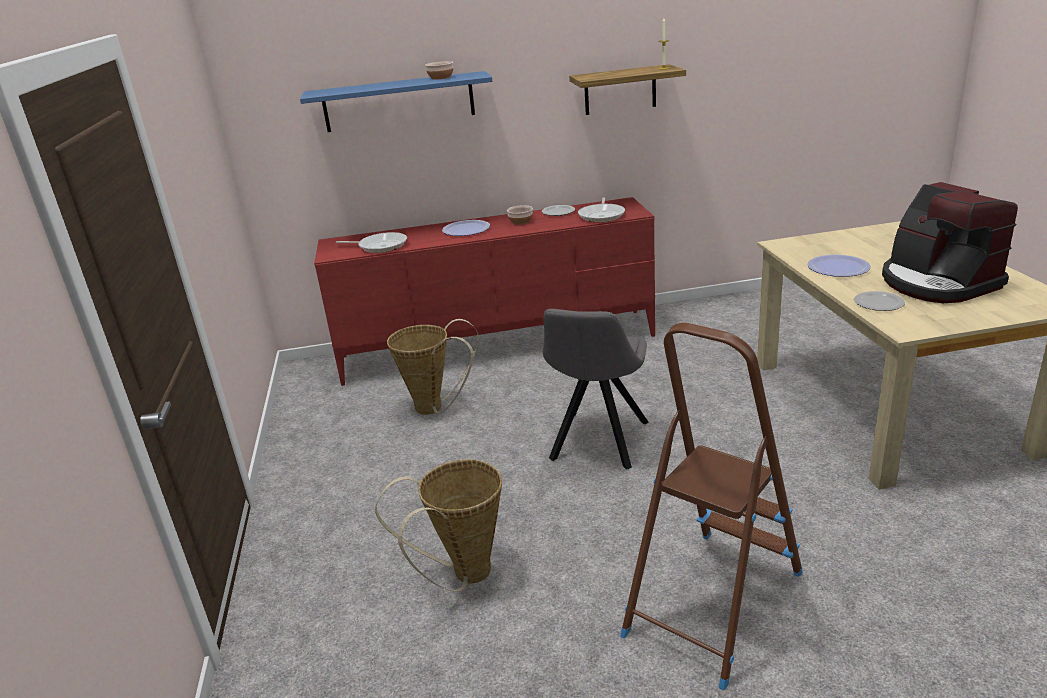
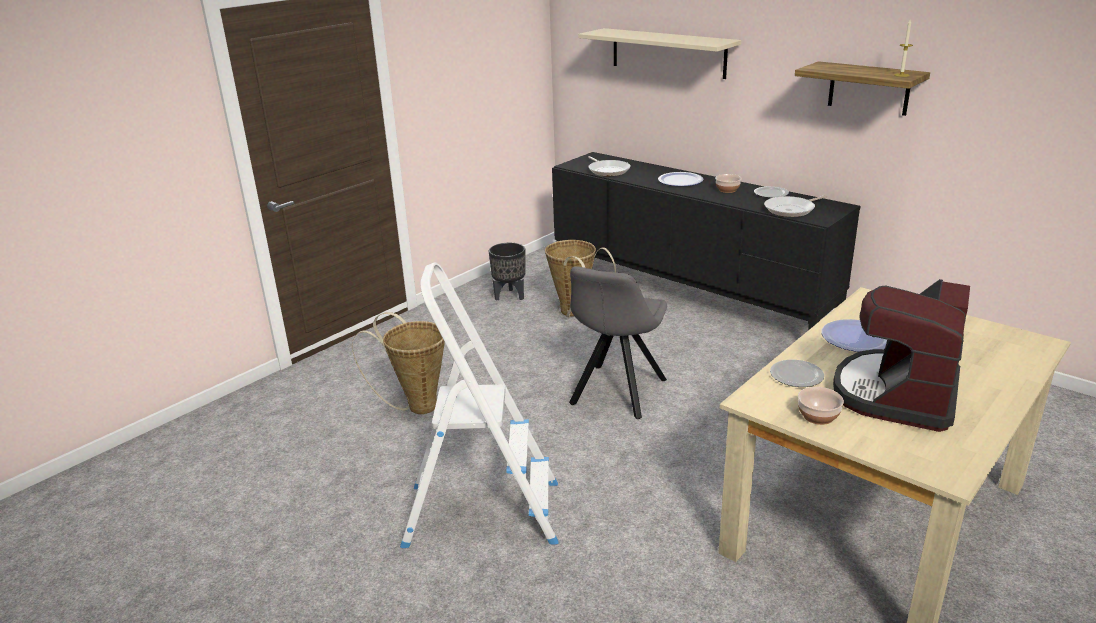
camera: 50 degrees right, 0 degrees up
(339, 430) = (509, 296): none -> black planter
(399, 102) = (668, 53): blue shelf -> beige shelf
(441, 77) = (693, 38): bowl -> bowl (818, 416)
(498, 345) = (689, 297): red cabinet -> black cabinet
(598, 441) = (617, 392): grey chair -> grey chair turned 45 degrees counterclockwise
(715, 601) = (484, 513): brown step ladder -> white step ladder

